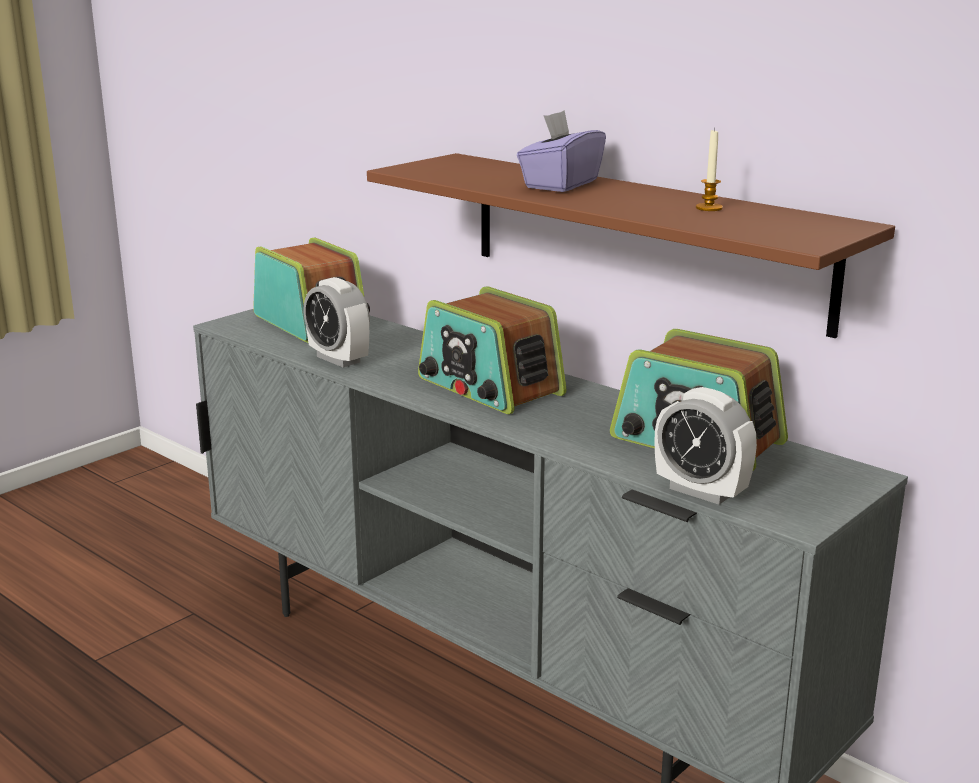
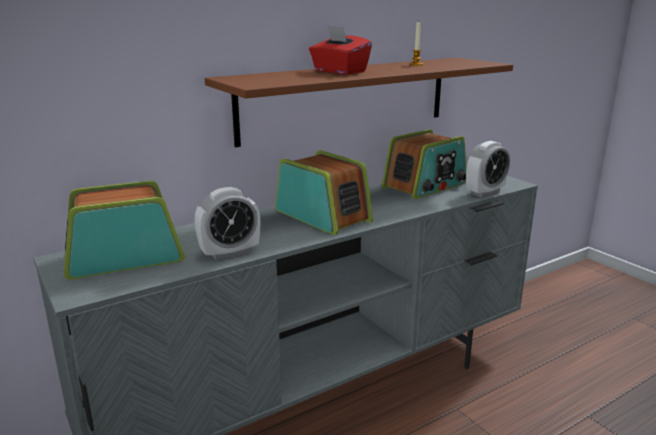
camera: 75 degrees left, 0 degrees up
(489, 387) = (323, 215): radio -> radio turned 105 degrees counterclockwise
(560, 184) = (339, 71): purple tissue box -> red tissue box

